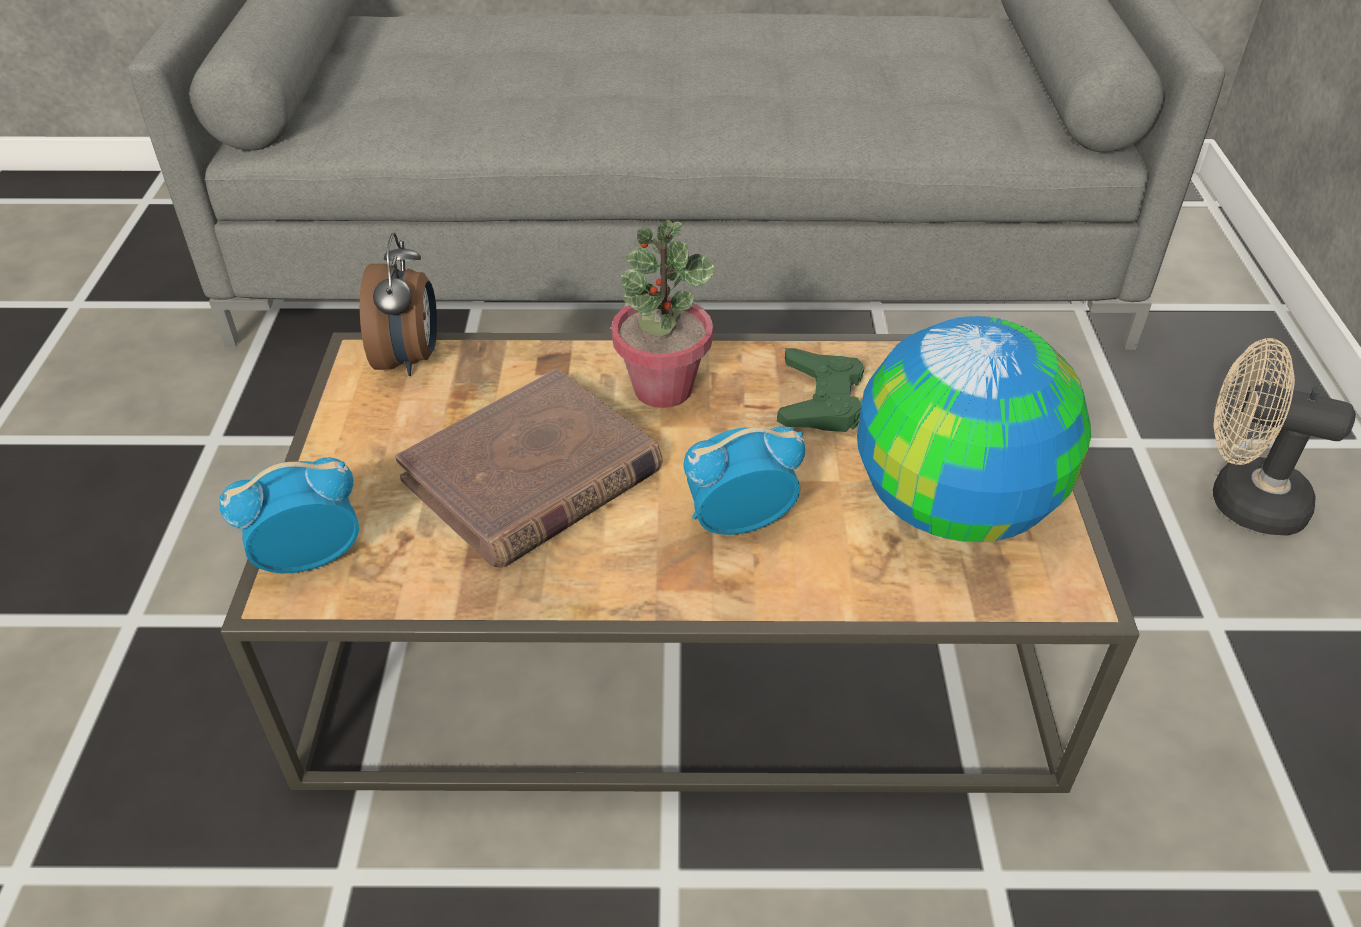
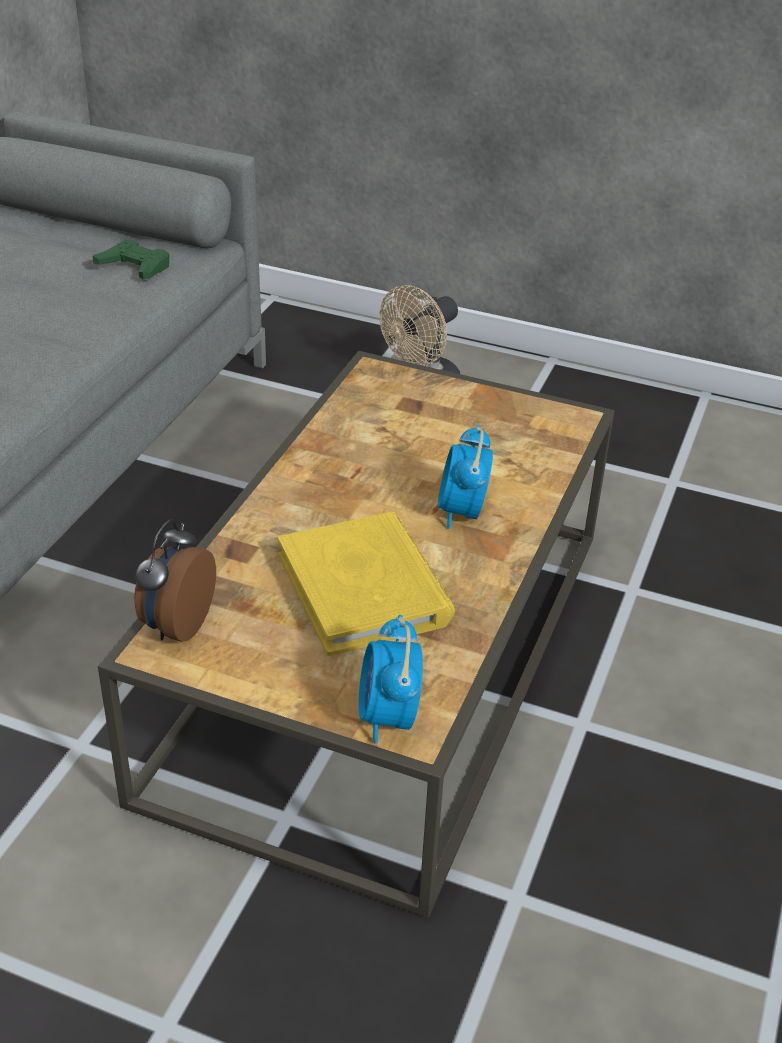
camera: 70 degrees left, 5 degrees down
(410, 358) = (176, 624): alarm clock -> alarm clock turned 90 degrees counterclockwise
(532, 476) = (364, 589): brown book -> yellow book
(663, 388) = (308, 507): potted plant -> none
(820, 400) = (367, 446): green game controller -> green game controller (135, 267)
(952, 506) = (493, 431): globe -> none

